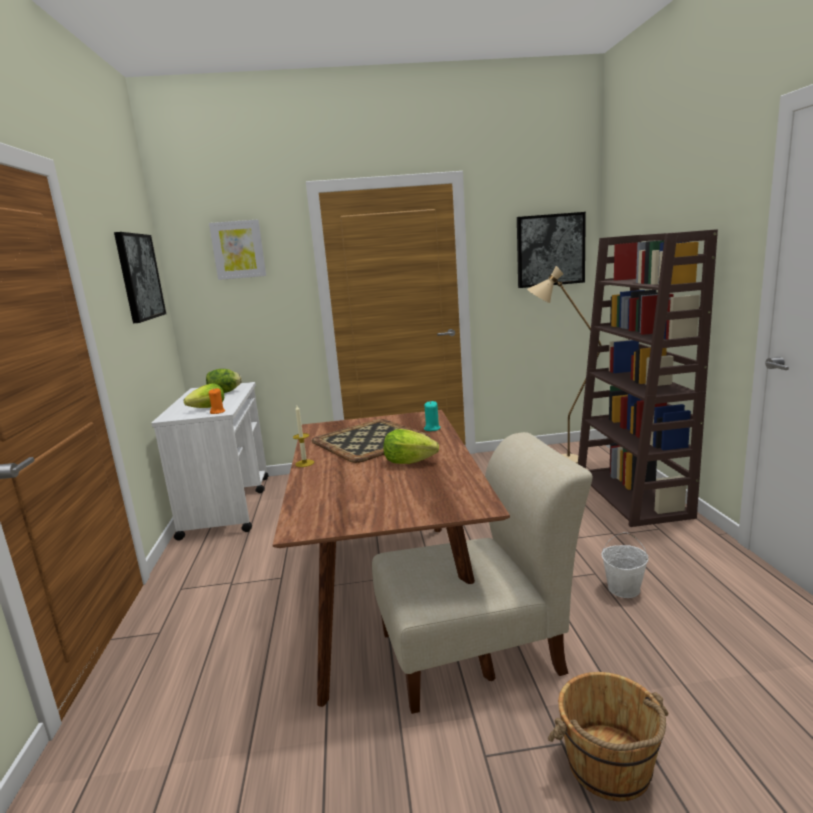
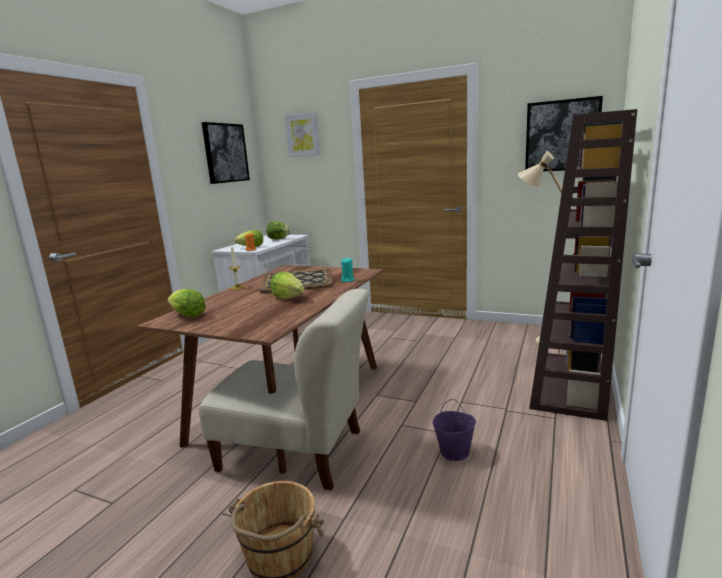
camera: 30 degrees right, 0 degrees up
(322, 513) = (187, 316): none -> lettuce
(624, 588) = (455, 452): white bucket -> purple bucket

